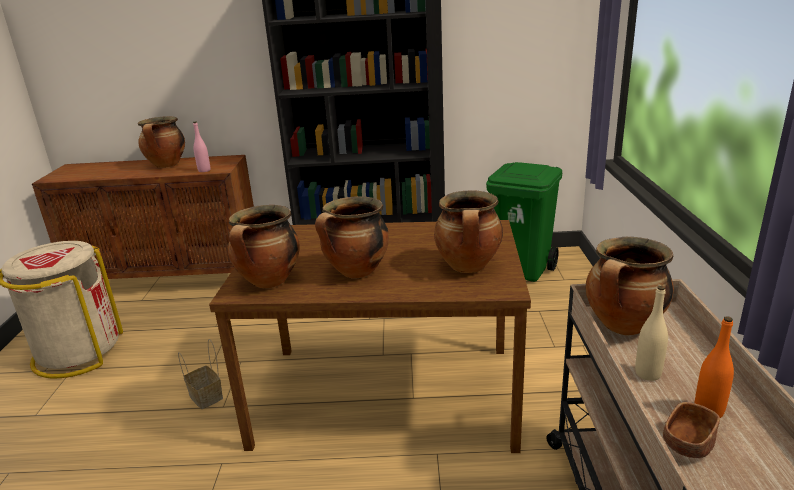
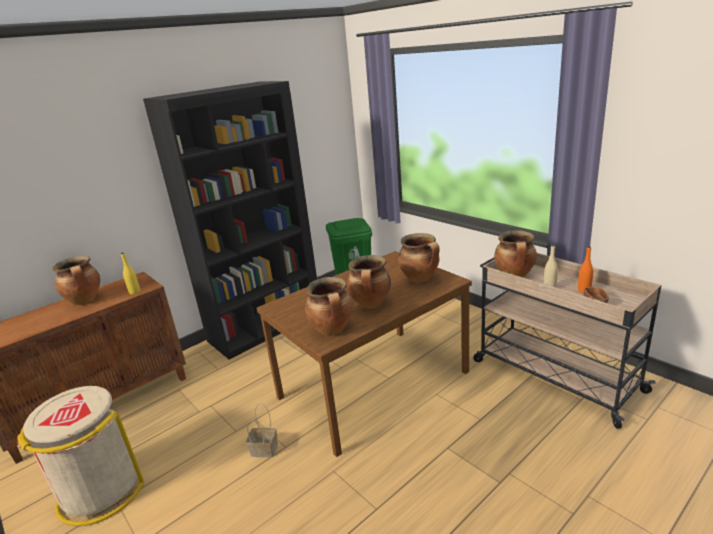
camera: 40 degrees left, 0 degrees up
(204, 170) = (135, 292): pink bottle -> yellow bottle

